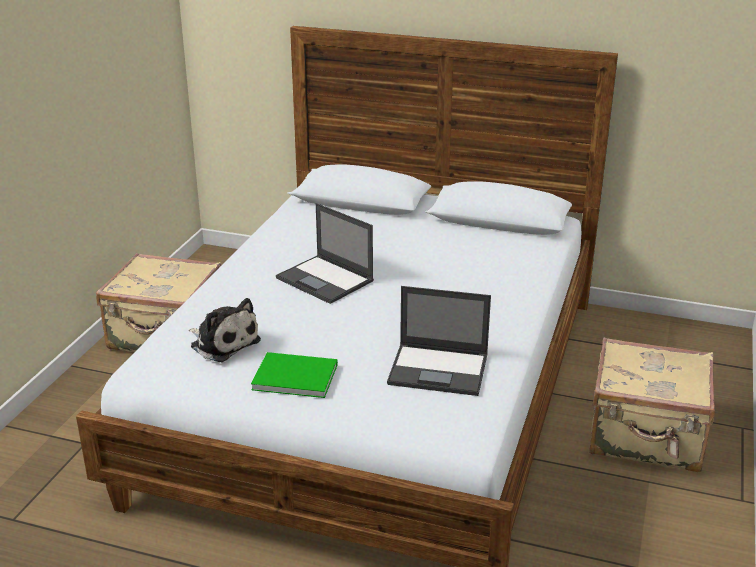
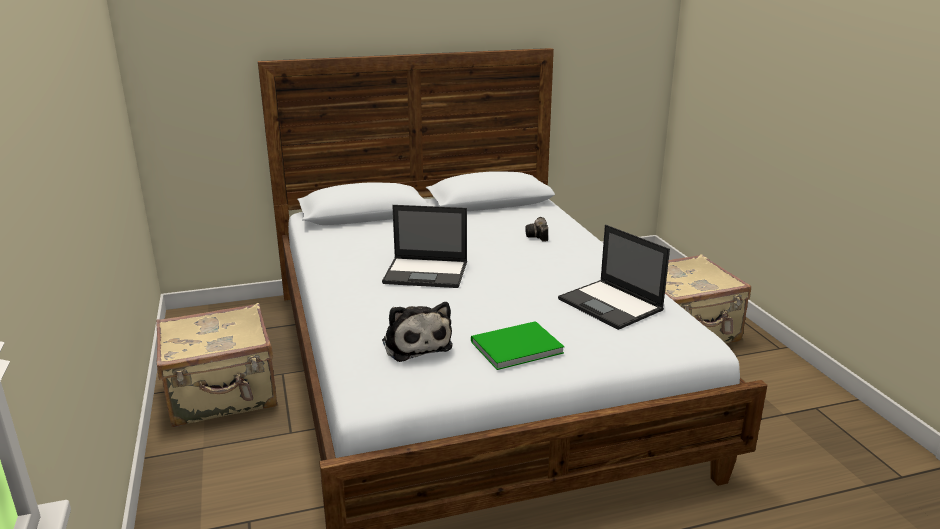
camera: 35 degrees left, 5 degrees down
(223, 343) = (415, 343): plush toy -> plush toy turned 60 degrees clockwise
(439, 370) = (611, 305): laptop -> laptop turned 75 degrees clockwise
(484, 274) = (538, 236): none -> camera

